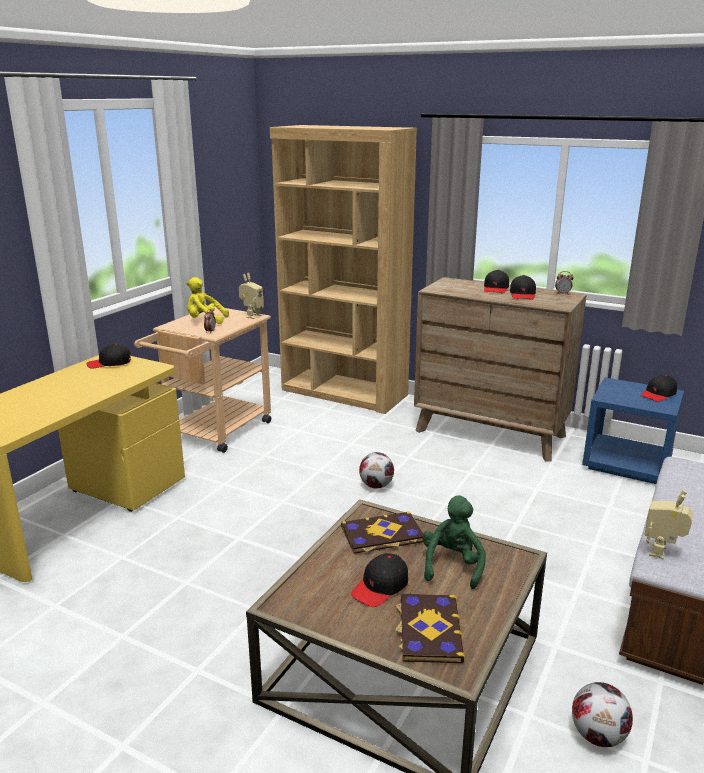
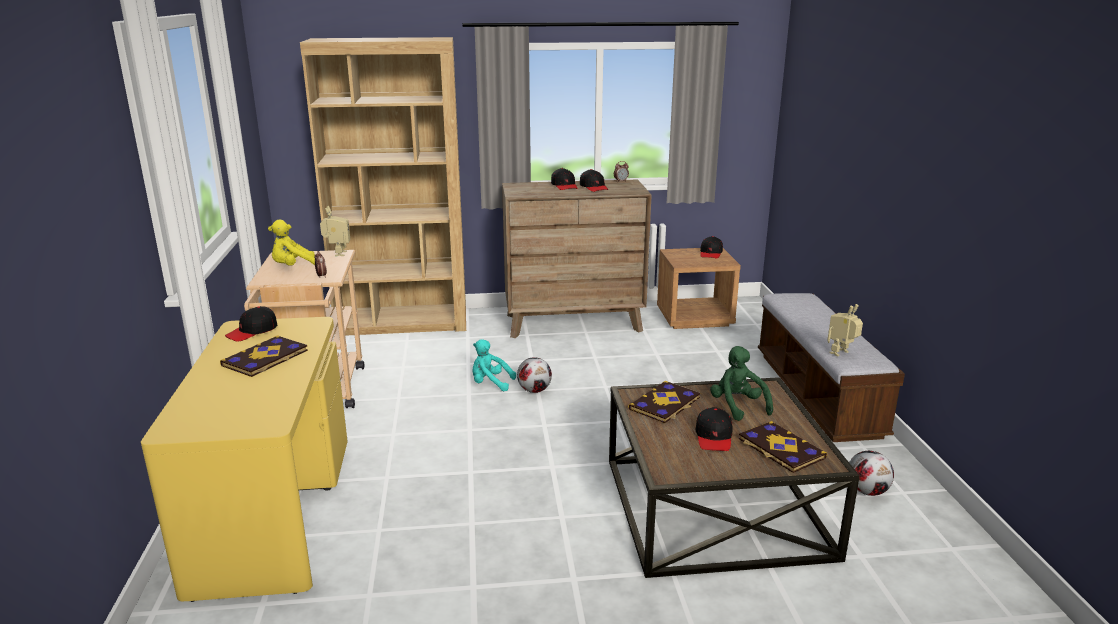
camera: 35 degrees left, 0 degrees up
(83, 386) = (266, 358): none -> book
(347, 467) = (490, 383): none -> turquoise plush toy
(627, 464) = (695, 318): blue nightstand -> brown nightstand
(662, 552) = (841, 353): toy robot -> toy robot turned 60 degrees clockwise

